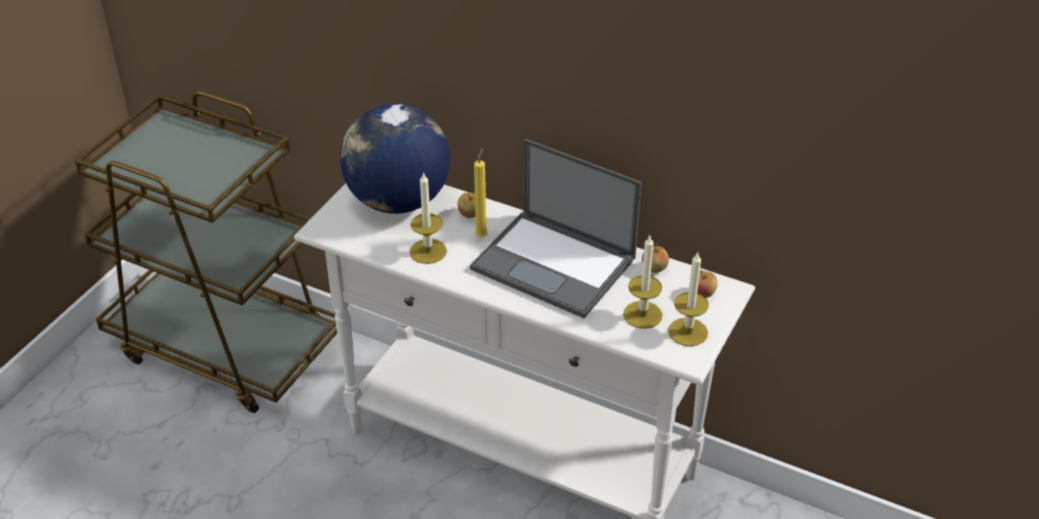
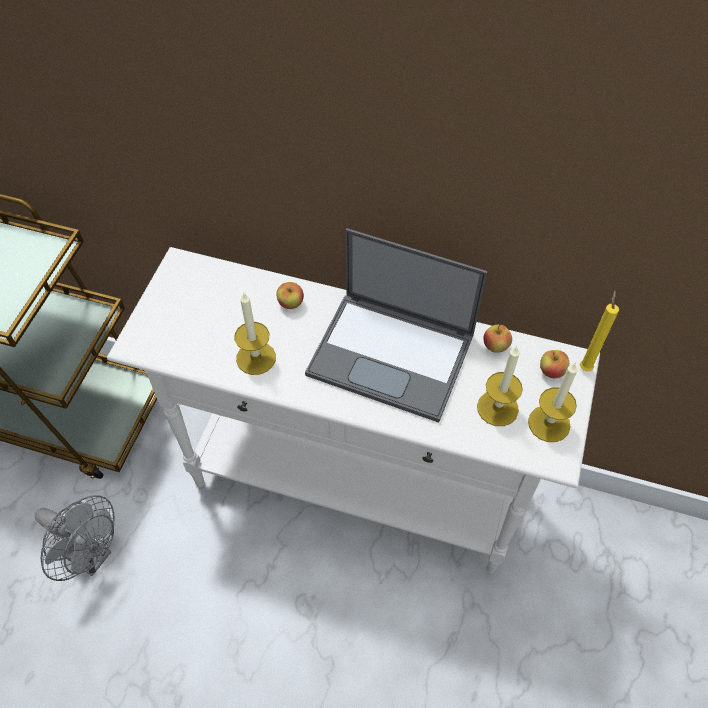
camera: 10 degrees left, 15 degrees up
(231, 479) = (91, 556): none -> grey fan
(397, 201) = (211, 297): globe -> none
(482, 235) = (308, 329): yellow candle -> yellow candle (585, 366)

